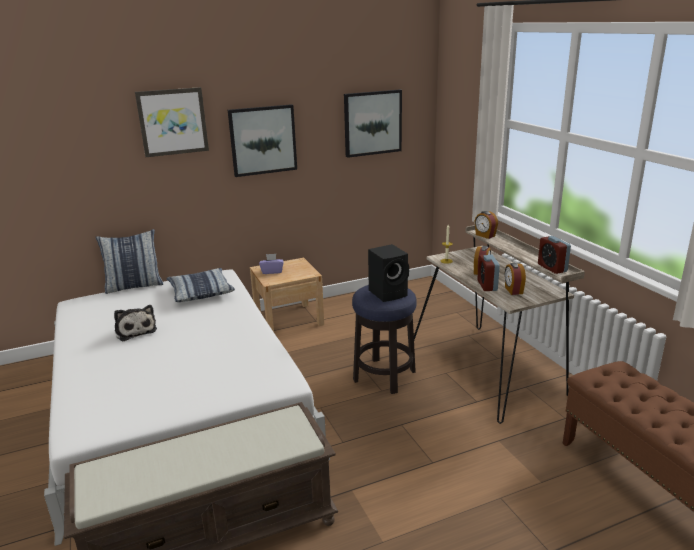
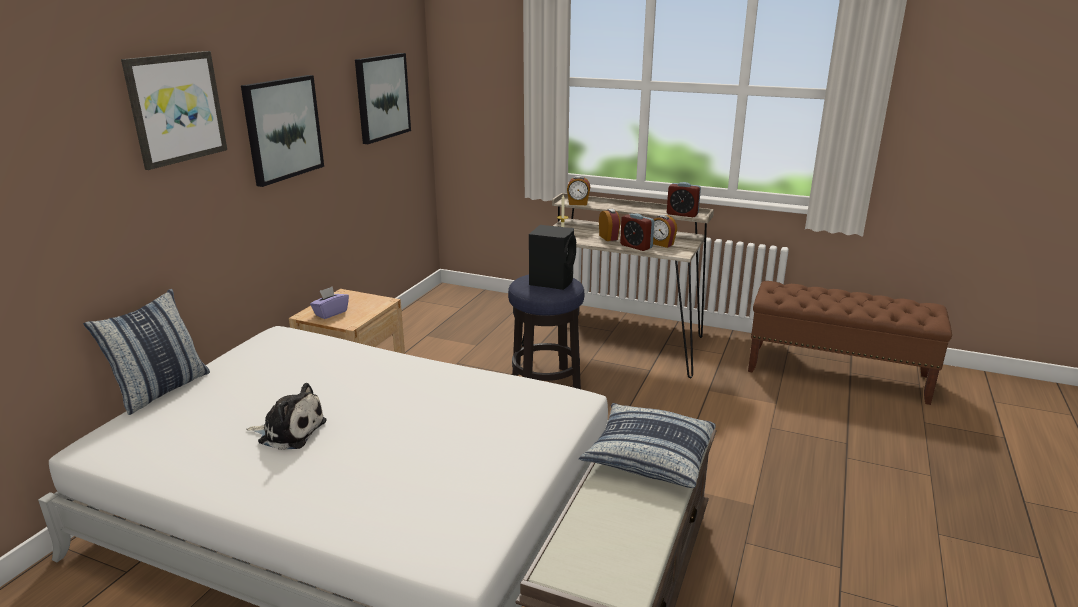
camera: 45 degrees left, 0 degrees up
(200, 292) = (293, 359): pillow -> pillow (648, 455)

